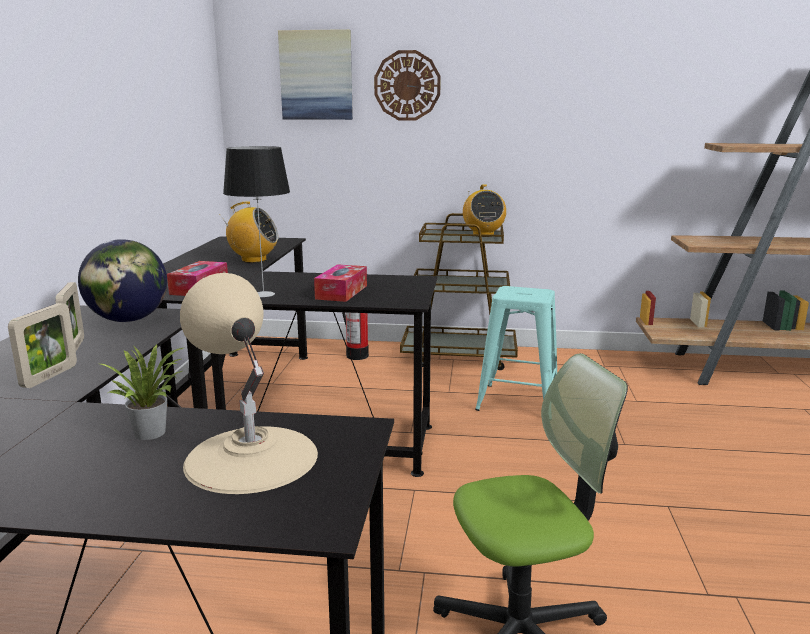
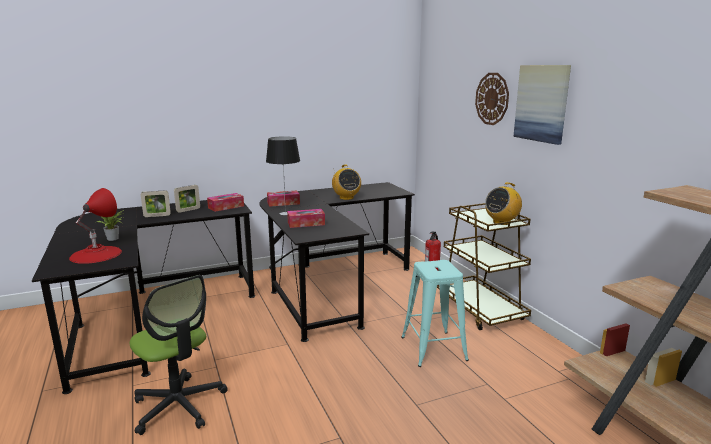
camera: 60 degrees right, 0 degrees up
(128, 320) = (226, 207): globe -> tissue box
(251, 457) = (96, 254): beige table lamp -> red table lamp
(316, 75) = (452, 88): picture -> picture (542, 103)

